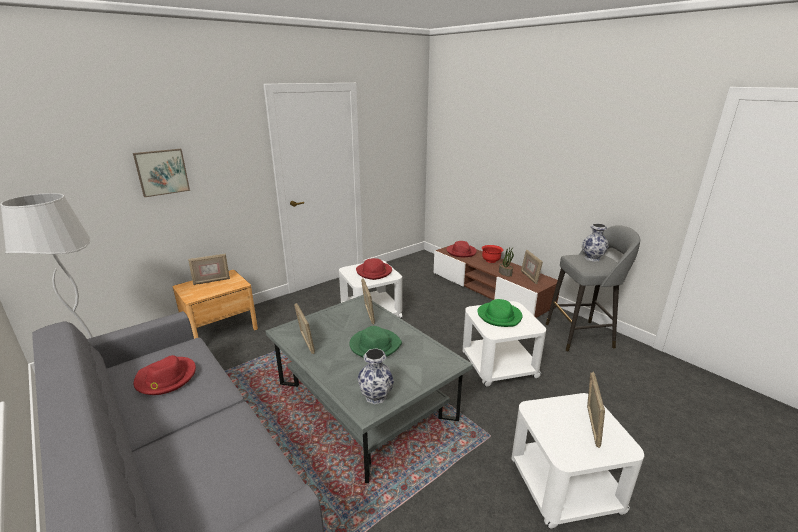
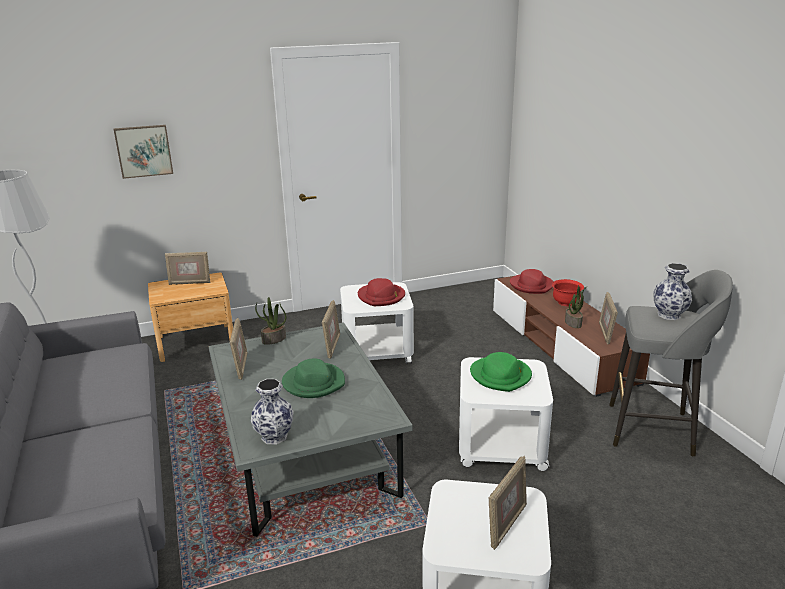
camera: 20 degrees right, 0 degrees up
(166, 378) = (88, 378): red hat -> none
(318, 316) = (274, 340): none -> potted plant

